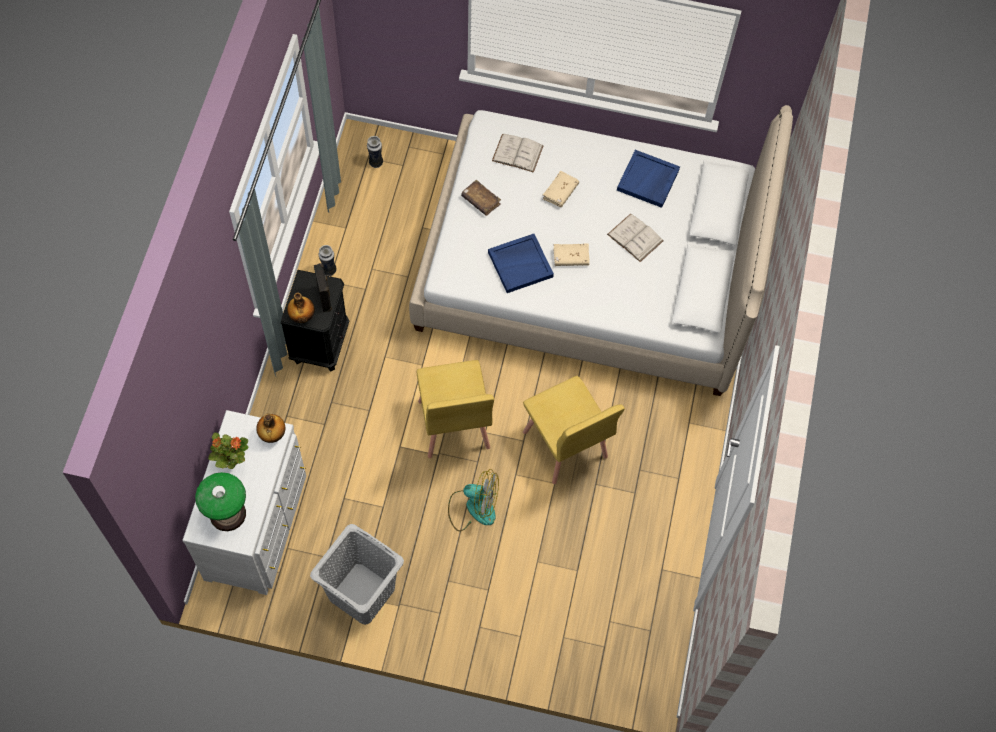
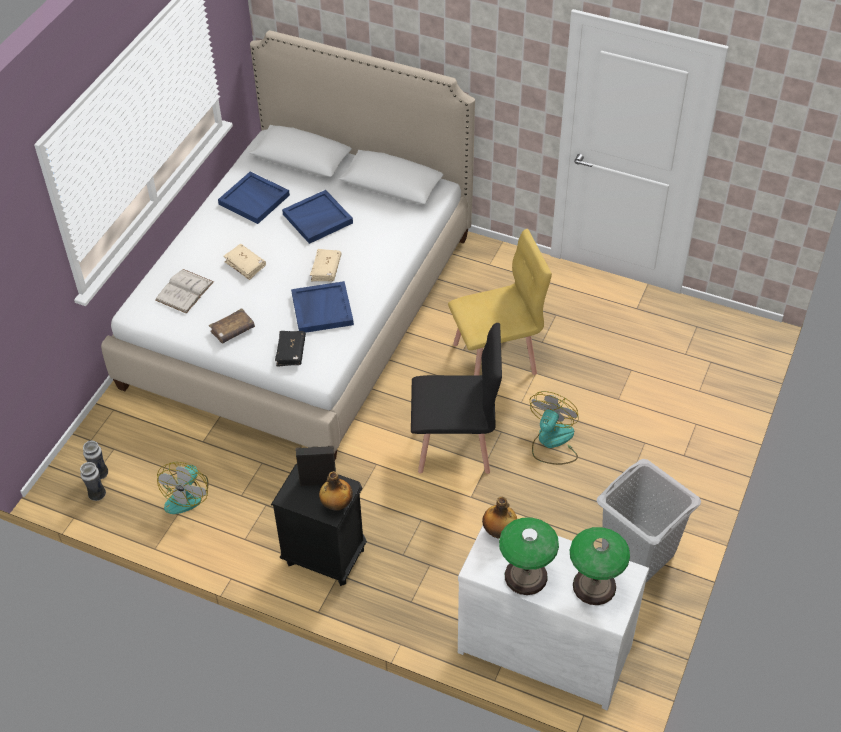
camera: 75 degrees left, 15 degrees down
(231, 460) = (525, 576): potted plant -> table lamp
(328, 270) = (230, 537): vase -> vase (97, 495)
(366, 229) = (187, 494): none -> fan
(453, 425) = (455, 446): yellow chair -> black chair
(464, 250) = (291, 352): none -> black book
(635, 237) = (317, 219): white book -> blue tray

